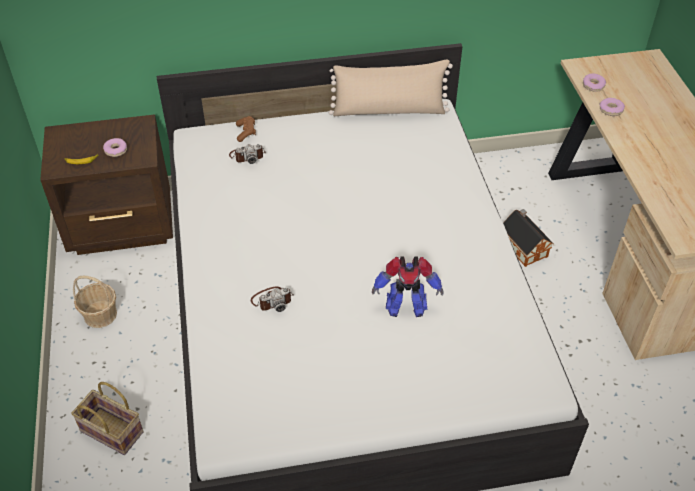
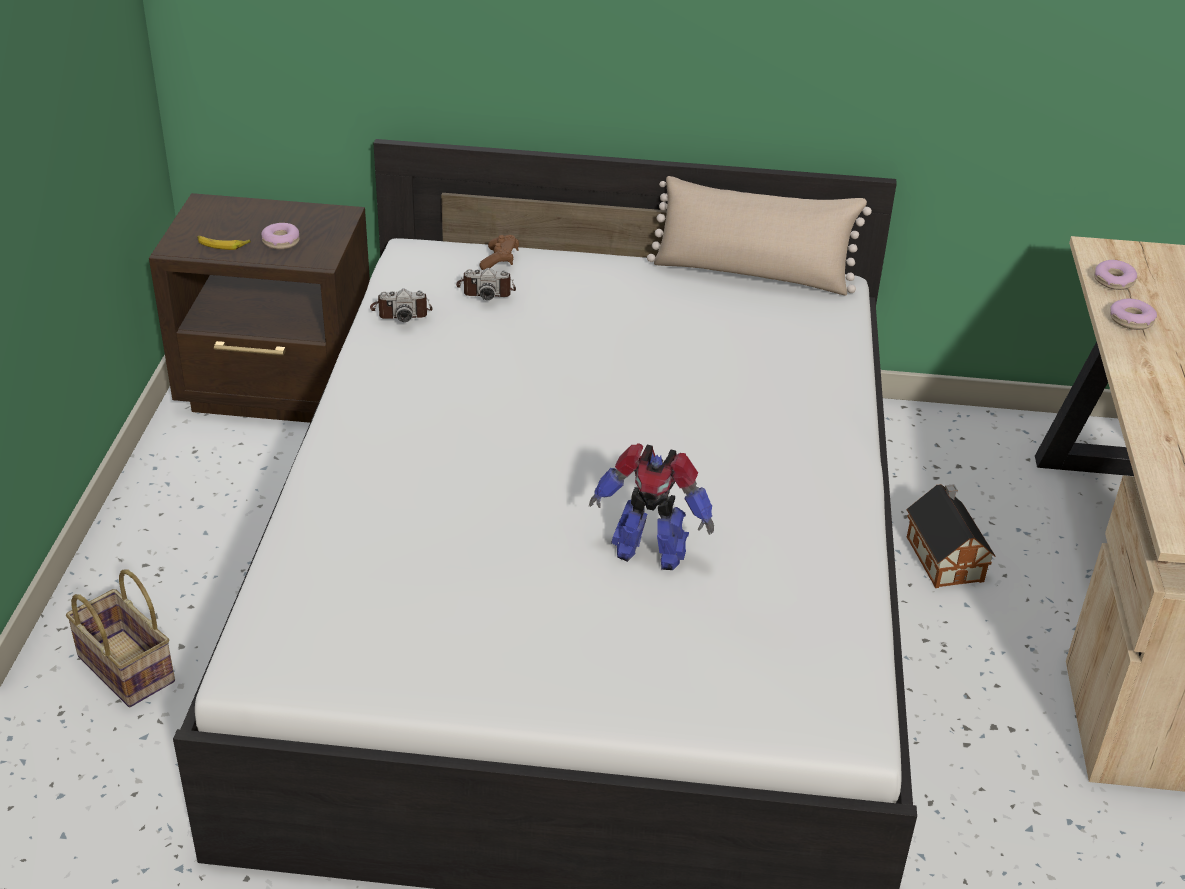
camera: 15 degrees right, 10 degrees down
(100, 314) = (187, 501): basket -> none
(272, 300) = (430, 493): camera -> camera (401, 311)

